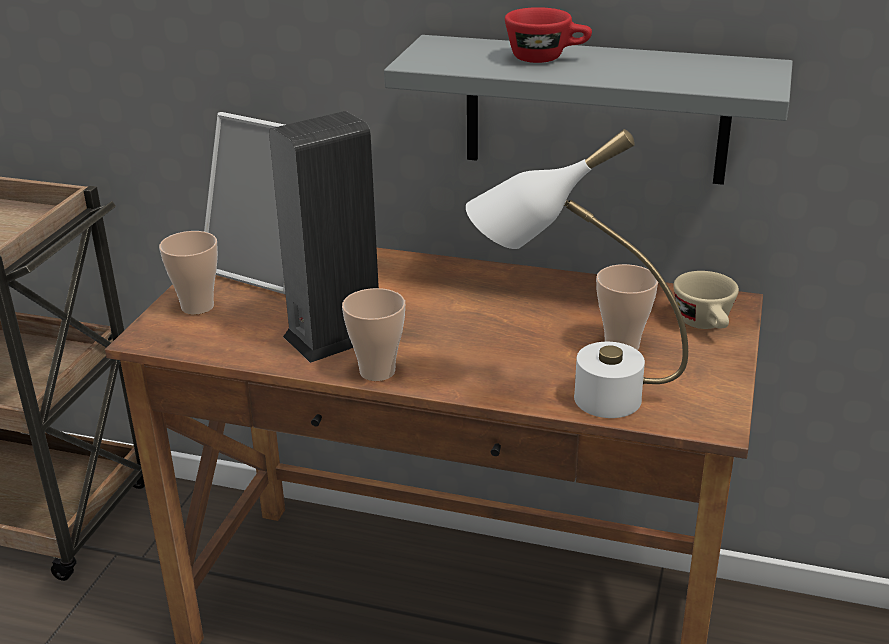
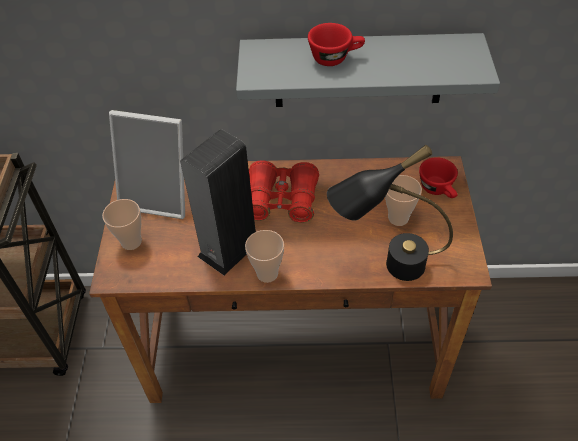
camera: 15 degrees left, 20 degrees up
(445, 299) = (282, 200): none -> red binoculars
(573, 396) = (386, 267): white table lamp -> black table lamp
(706, 325) = (438, 190): beige cup -> red cup

